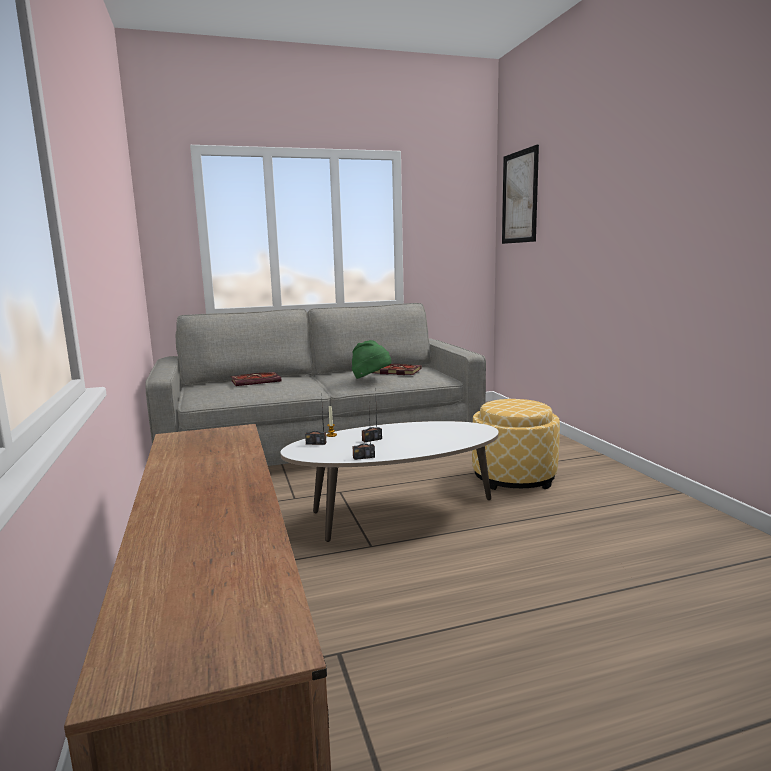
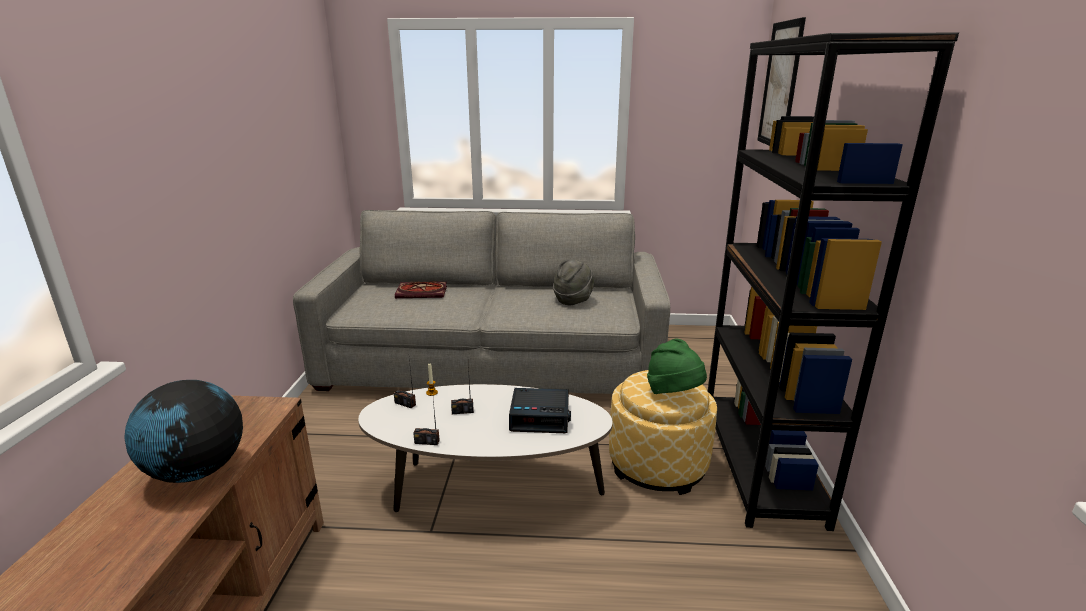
camera: 20 degrees right, 10 degrees up
(225, 463) = (197, 471): none -> globe
(371, 379) = (535, 310): green hat -> green hat (674, 394)
(395, 371) = (573, 299): book -> grey hat
(439, 433) = (540, 417): none -> alarm clock
(584, 464) = (760, 463): none -> black bookcase

